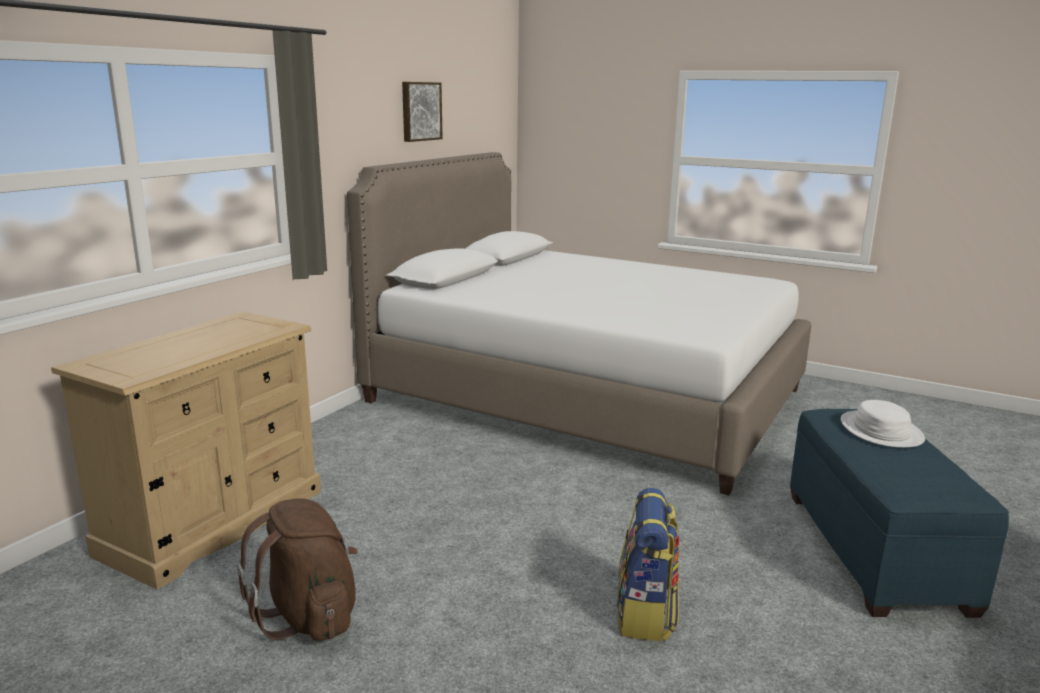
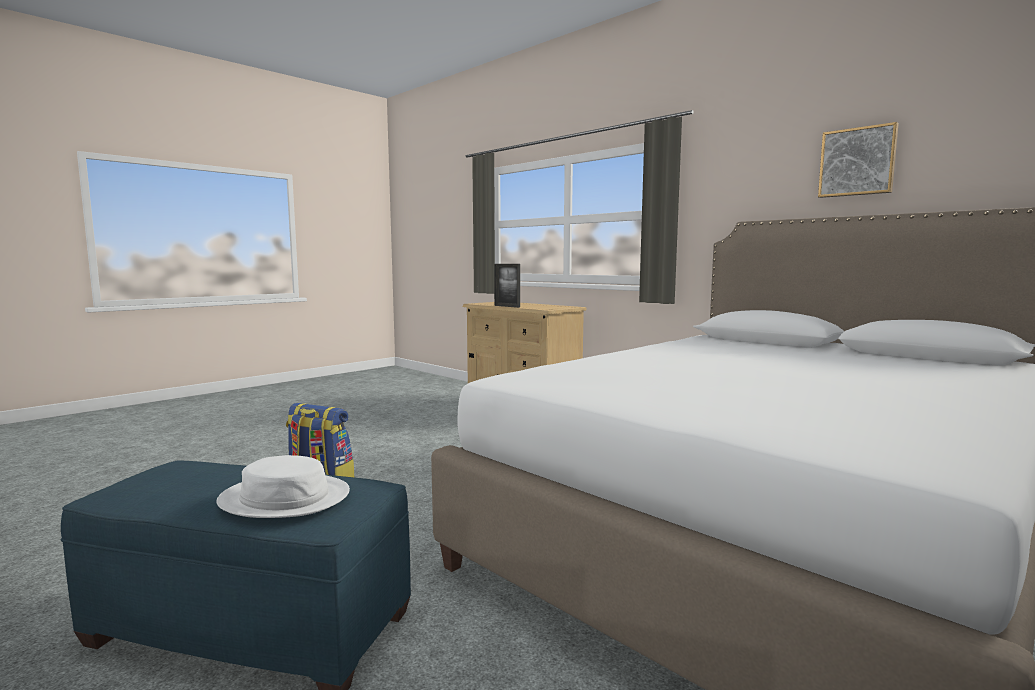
camera: 105 degrees right, 10 degrees down
(223, 350) = (507, 306): none -> picture frame
(309, 616) = (416, 424): brown backpack -> none

